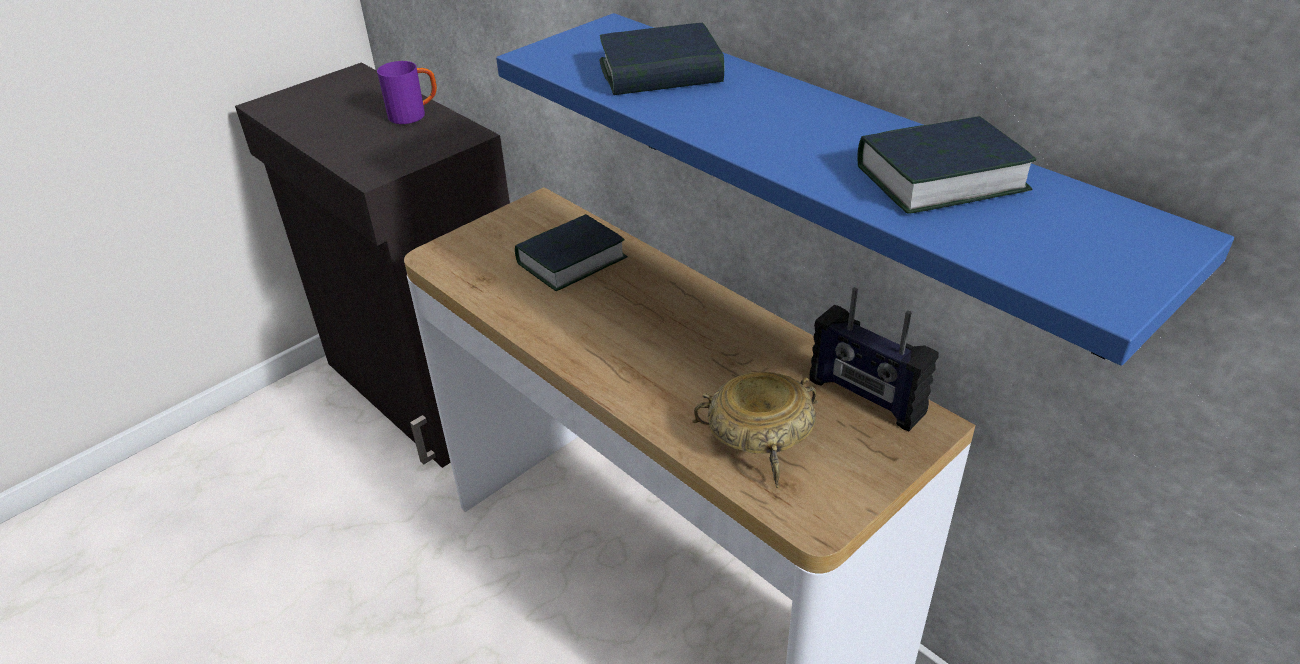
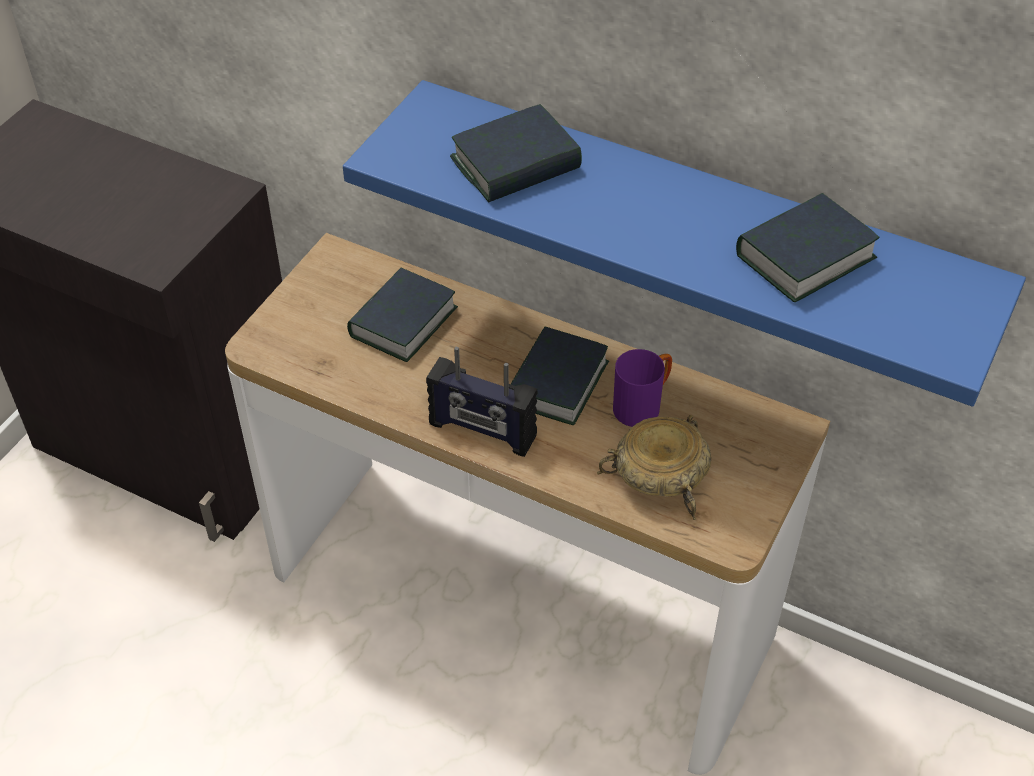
camera: 20 degrees left, 10 degrees up
(414, 115) = (151, 172): purple mug -> purple mug (643, 405)
(690, 335) = (557, 383): none -> book
(865, 397) = (733, 415): radio -> radio (482, 431)

